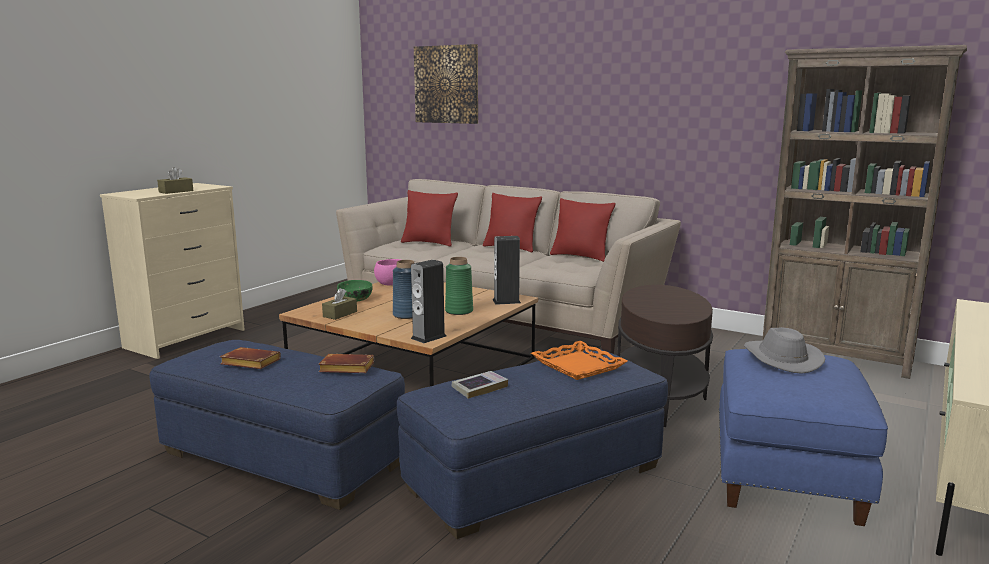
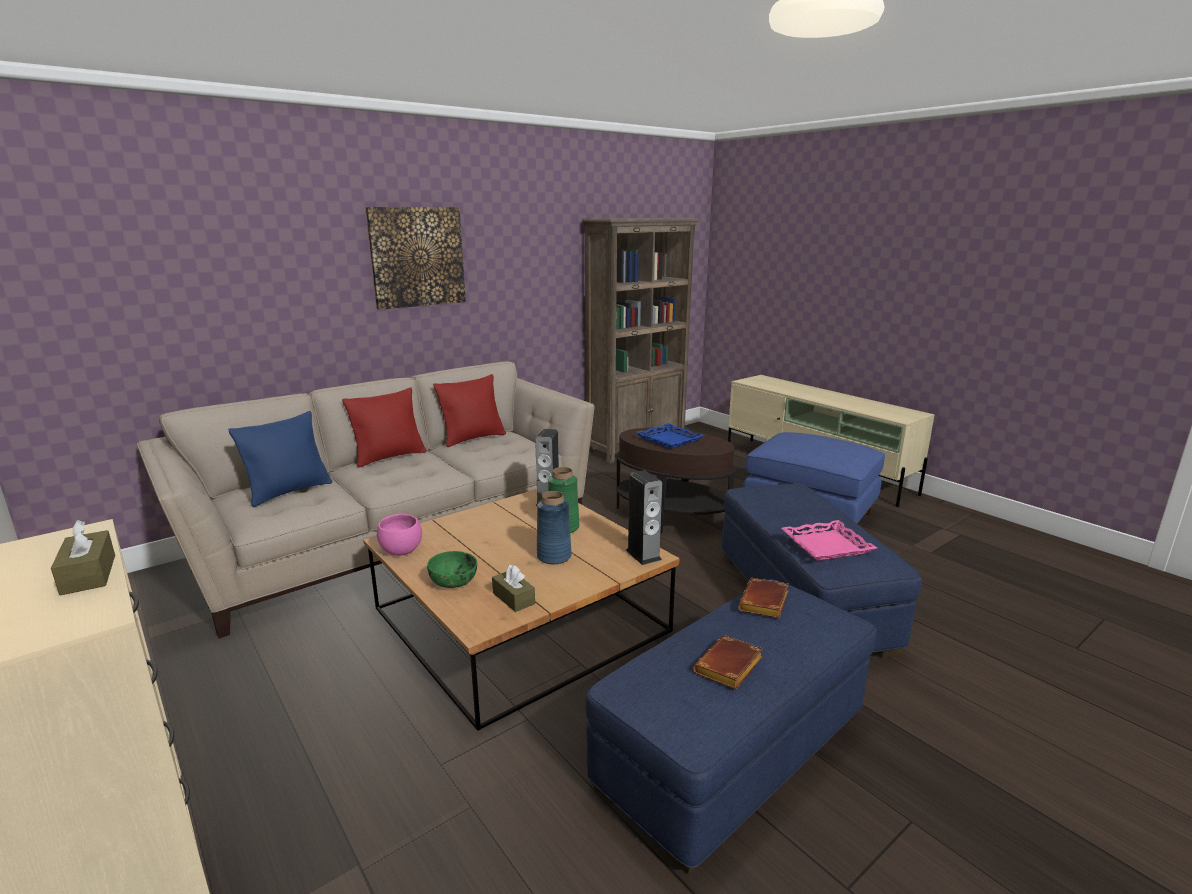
camera: 70 degrees left, 5 degrees up
(429, 243) = (289, 491): red pillow -> blue pillow
(446, 84) = (171, 258): picture -> picture (417, 257)
(479, 388) = (826, 545): book -> pink tray
(577, 366) = (780, 502): orange tray -> none
(661, 300) = (669, 440): none -> blue tray
(780, 358) = (803, 442): grey hat -> none

